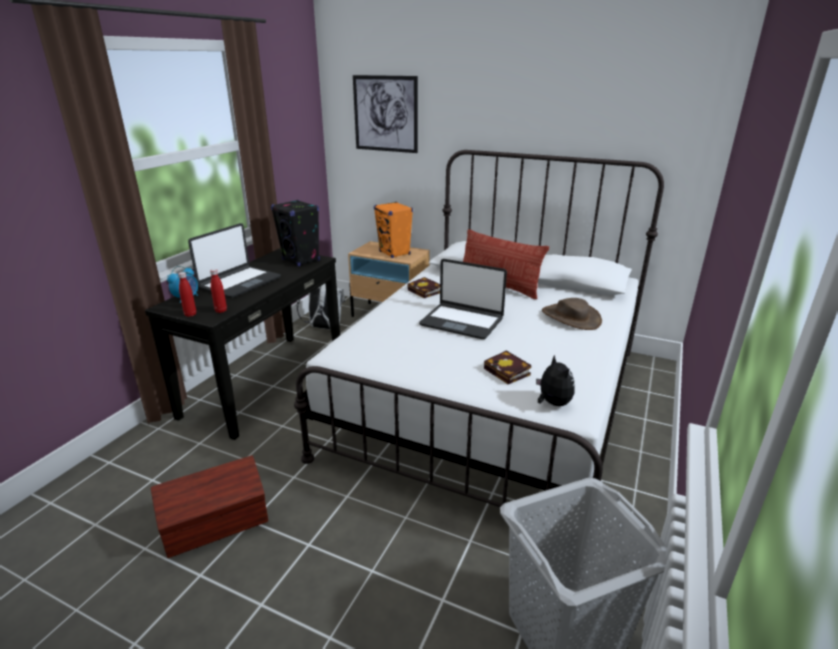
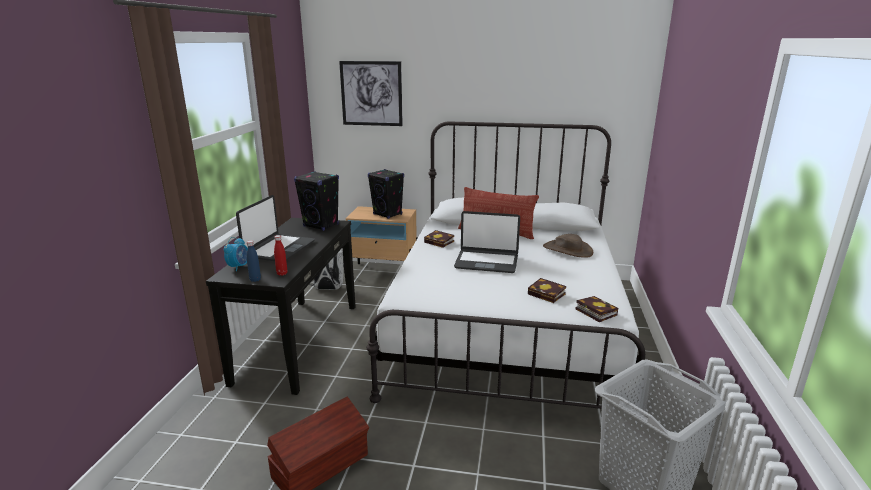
camera: 15 degrees left, 5 degrees down
(190, 314) = (255, 280): red bottle -> blue bottle
(394, 253) = (387, 214): orange speaker -> black speaker
(552, 403) = (594, 311): plush toy -> book

